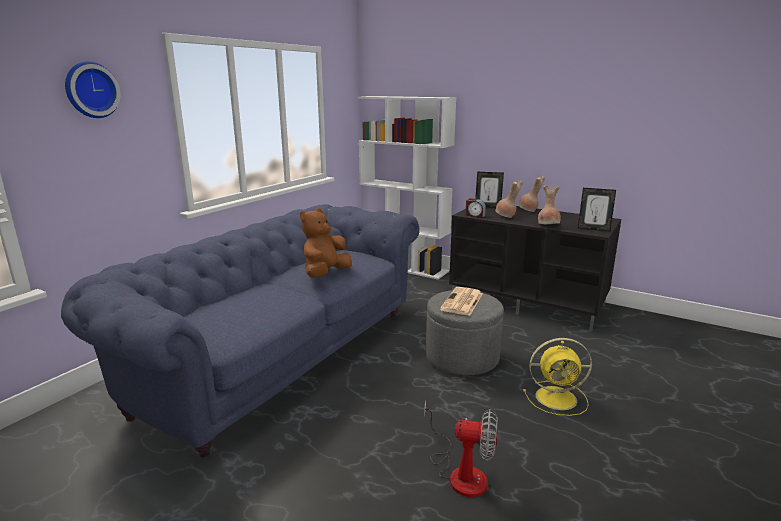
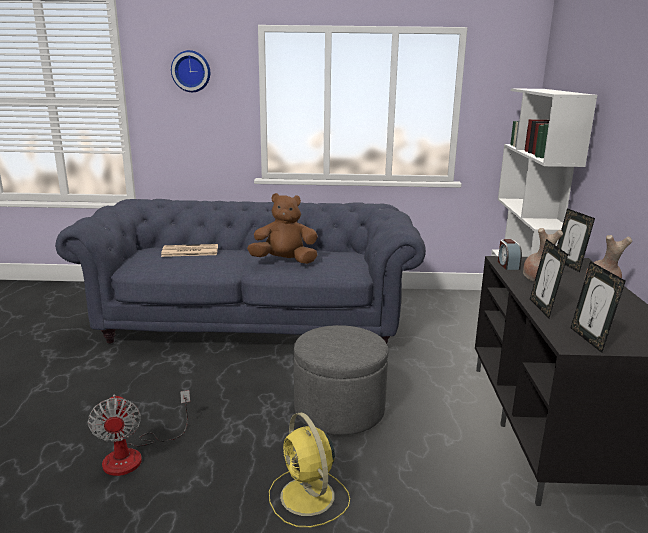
camera: 60 degrees right, 0 degrees up
(462, 302) = (336, 340): newspaper -> newspaper (189, 251)
(548, 226) = (542, 308): brown vase -> picture frame

